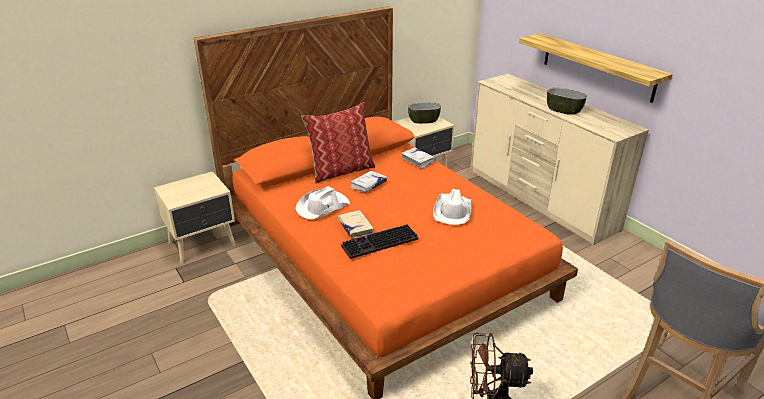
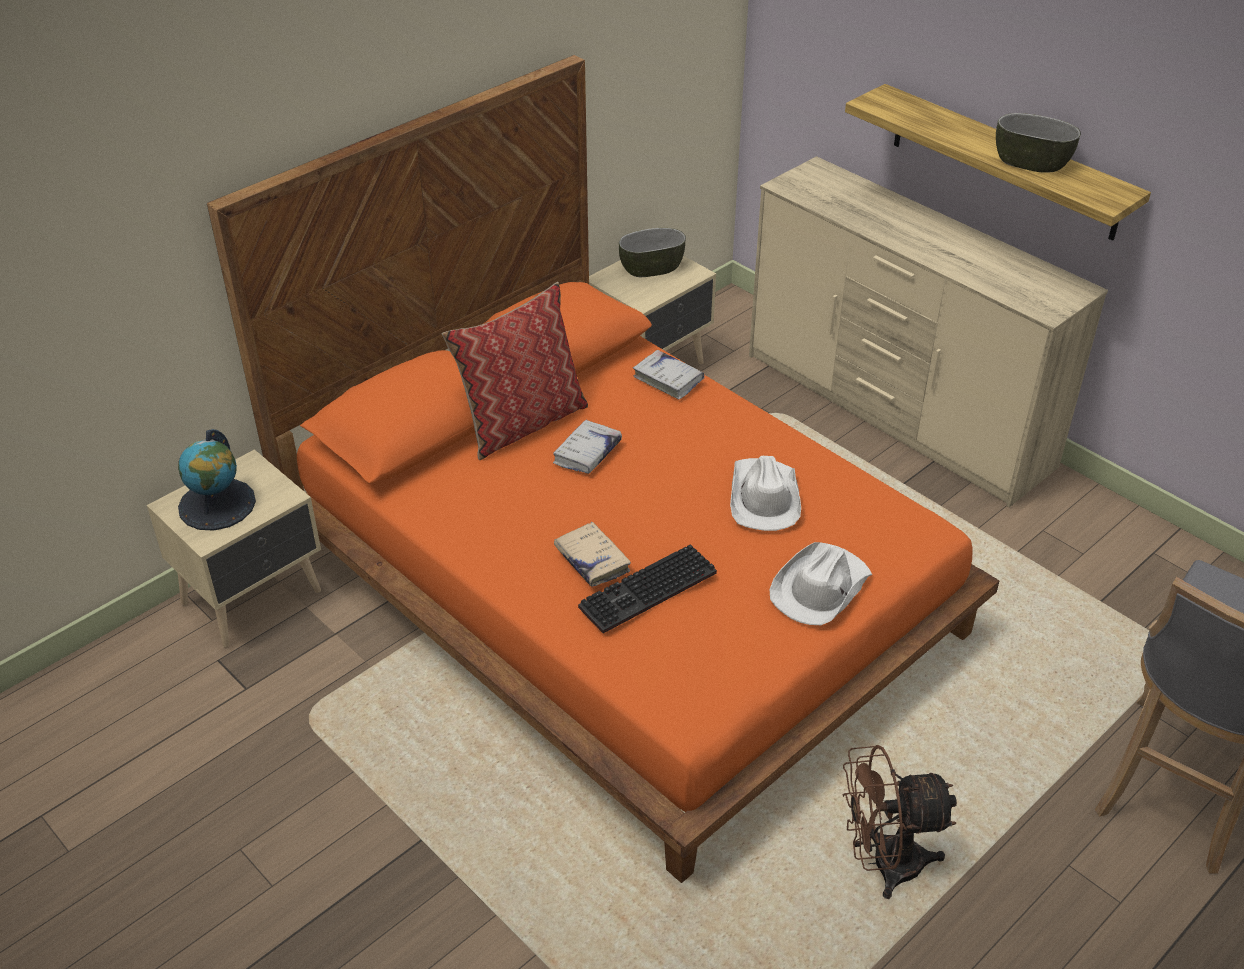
camera: 10 degrees left, 10 degrees up
(185, 190) = (217, 504): none -> globe
(322, 207) = (512, 518): white hat -> white hat (819, 588)
(563, 110) = (943, 253): bowl -> bowl (1031, 161)

